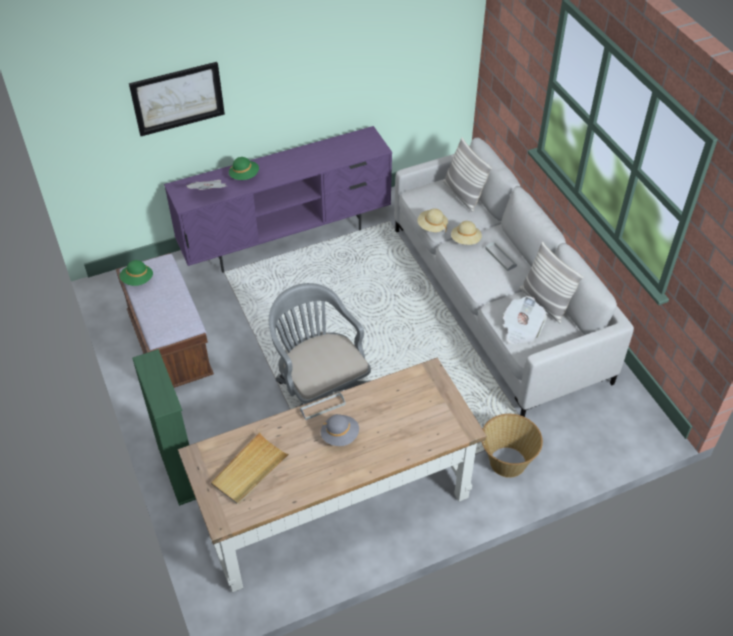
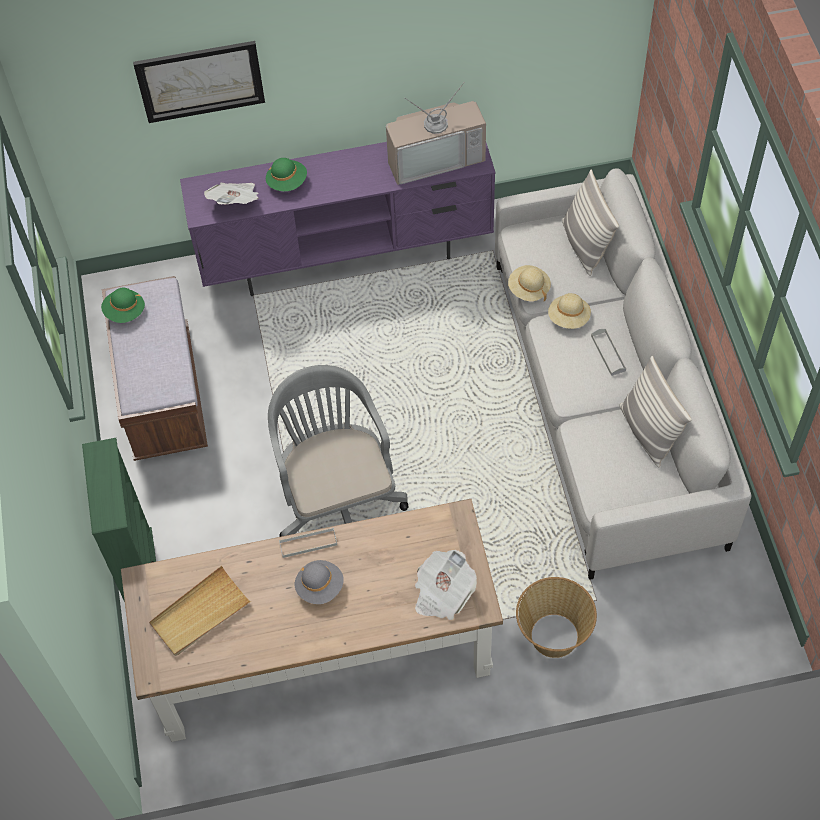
camera: 15 degrees right, 10 degrees up
(347, 148) = (435, 157): none -> television
(521, 329) = (604, 467): newspaper -> newspaper (442, 593)

